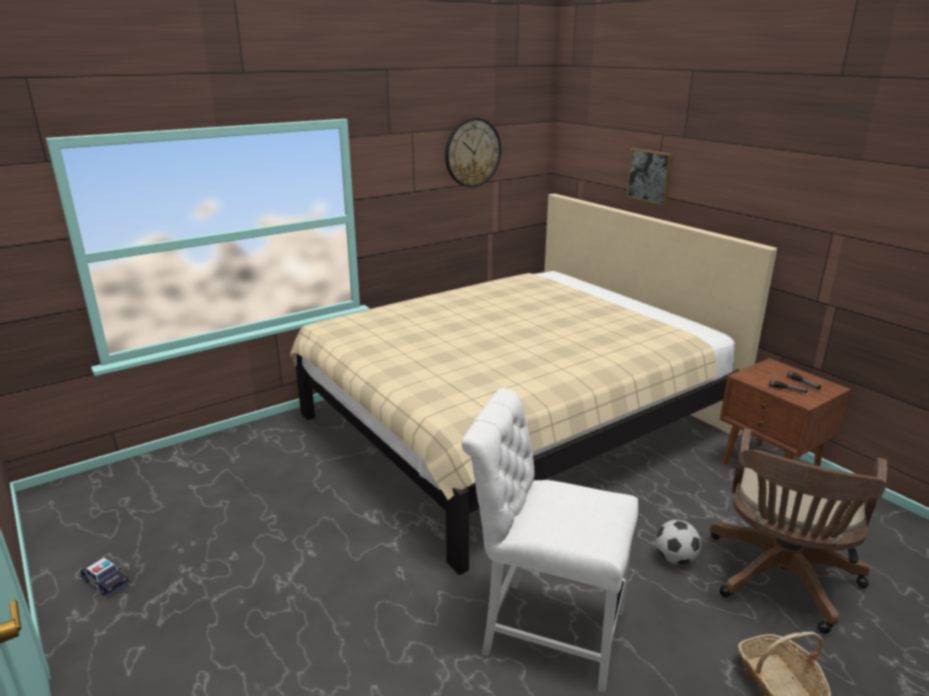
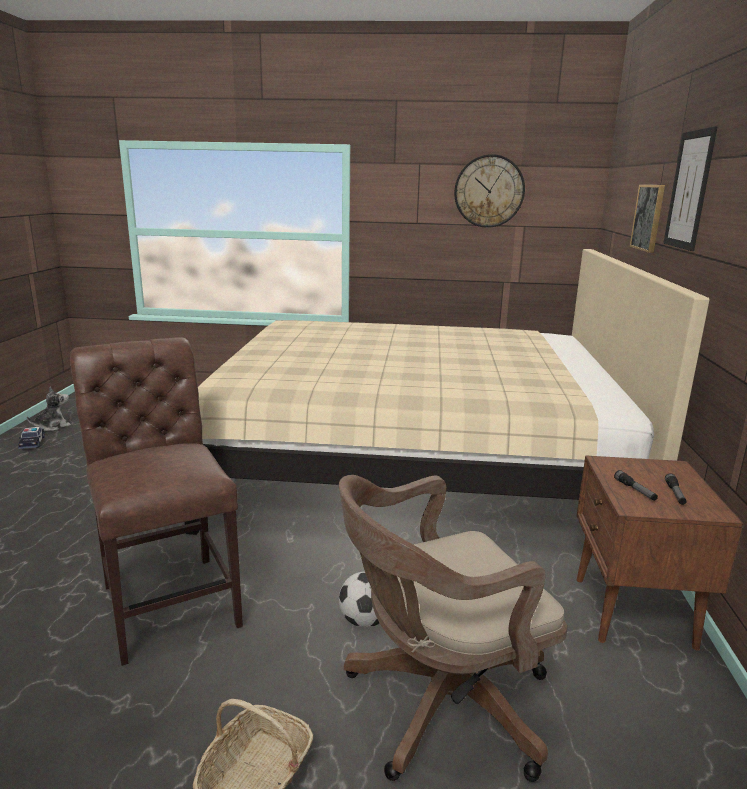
camera: 40 degrees right, 5 degrees down
(88, 551) = (52, 426): none -> plush toy
(545, 629) = (169, 599): white chair -> brown chair
(714, 163) = (689, 190): none -> picture

